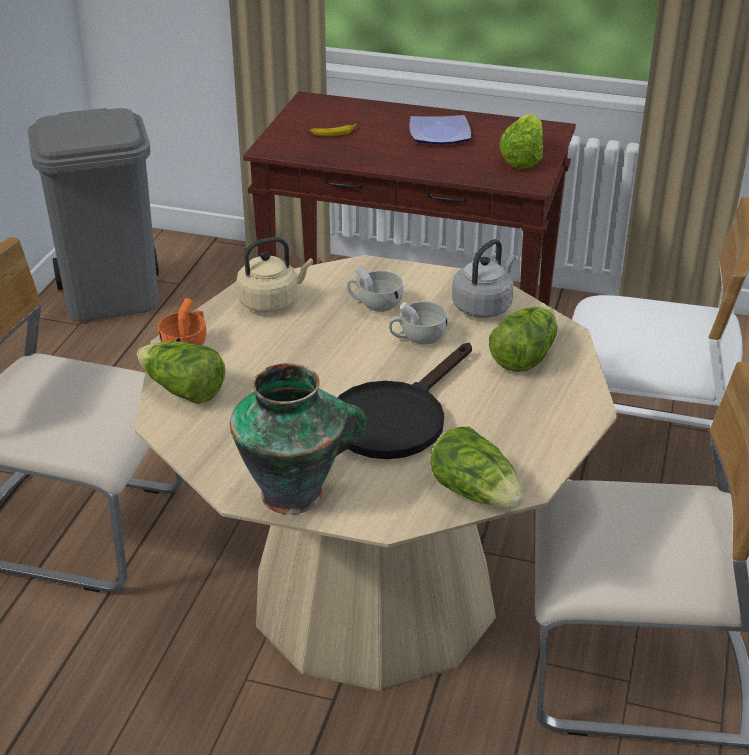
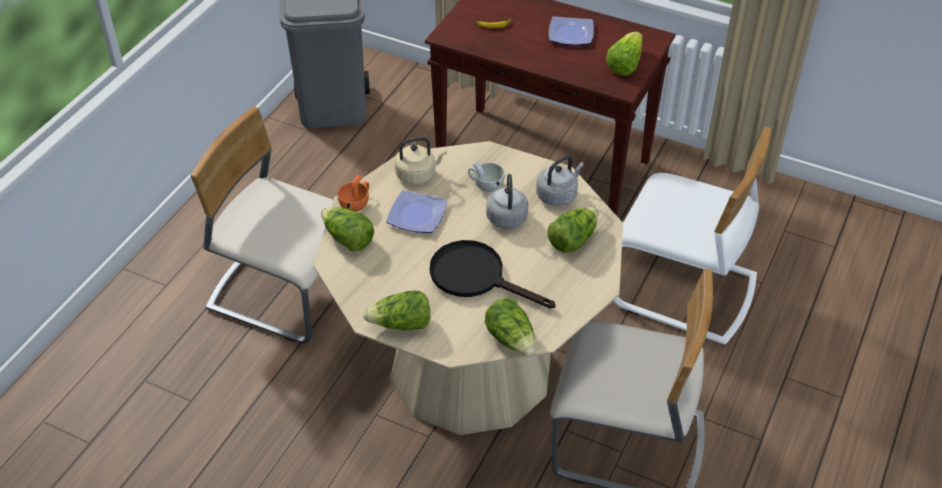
camera: 10 degrees right, 10 degrees up
(284, 351) = (417, 216): none -> plate
(295, 493) = (401, 324): vase -> lettuce
(396, 417) = (476, 277): black frying pan -> black frying pan turned 75 degrees clockwise
(417, 338) = (506, 216): white cup -> grey kettle

